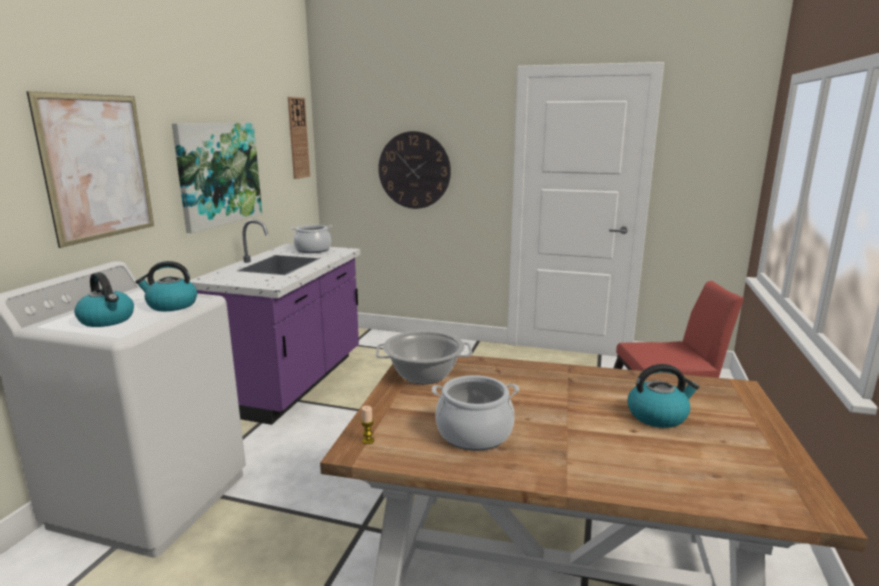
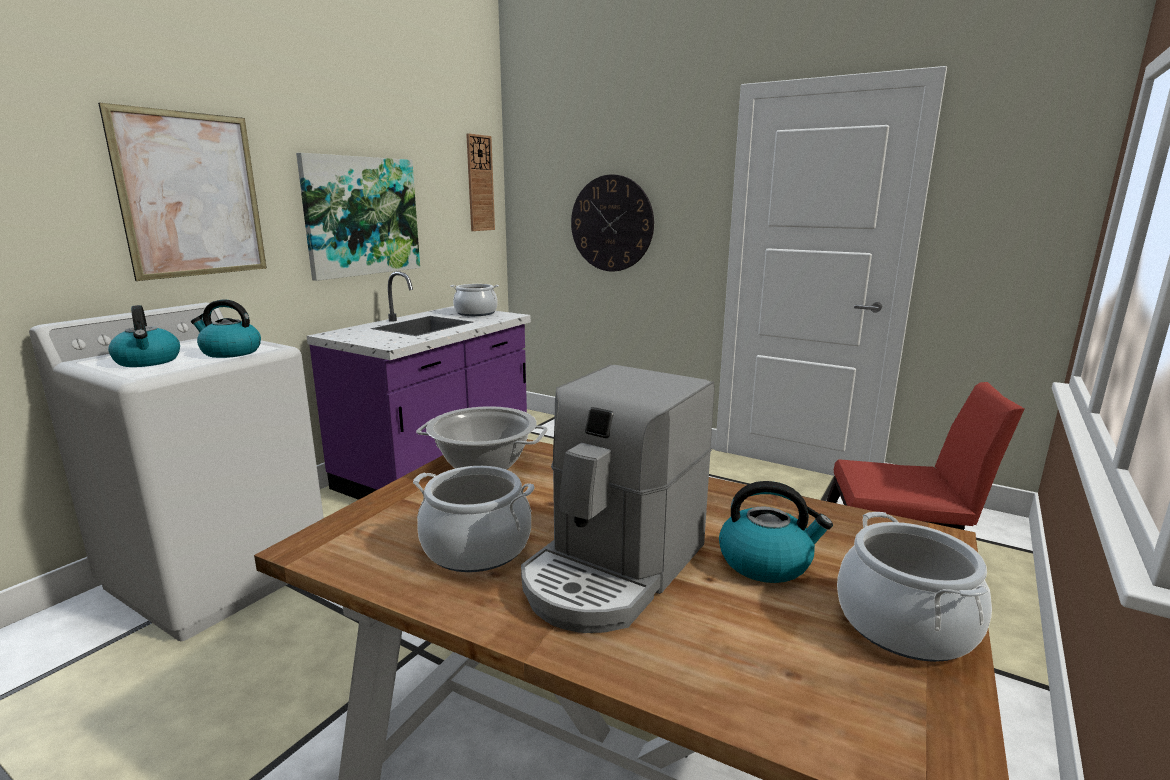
camera: 15 degrees right, 0 degrees up
(368, 440) = (335, 536): candle -> none
(573, 434) = (613, 570): none -> coffee machine
(754, 439) = (905, 624): none -> cooking pot

